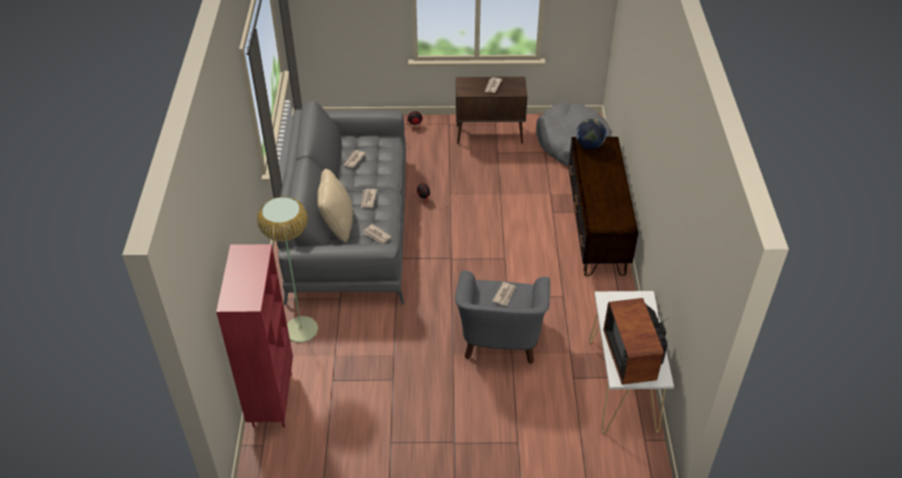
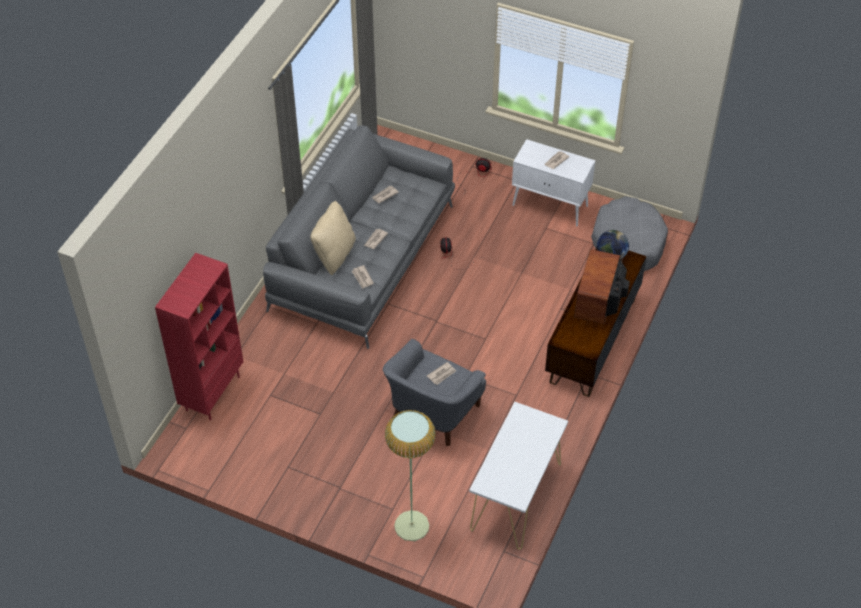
camera: 25 degrees right, 5 degrees up
(301, 329) = (268, 340): floor lamp -> floor lamp (411, 525)
(490, 134) = (550, 206): brown cabinet -> white cabinet
(634, 356) = (508, 472): television -> television (600, 302)

